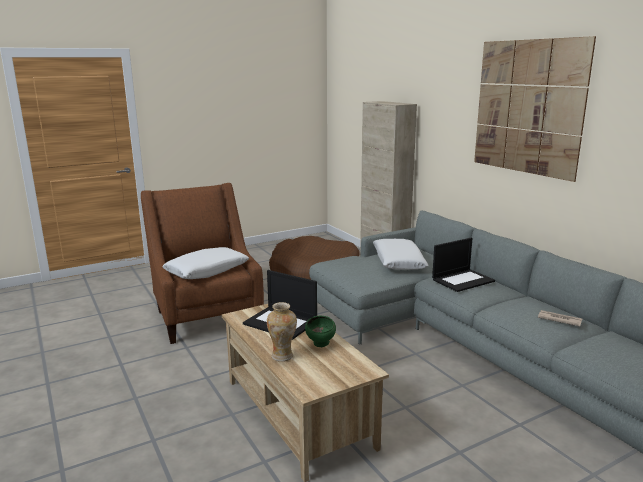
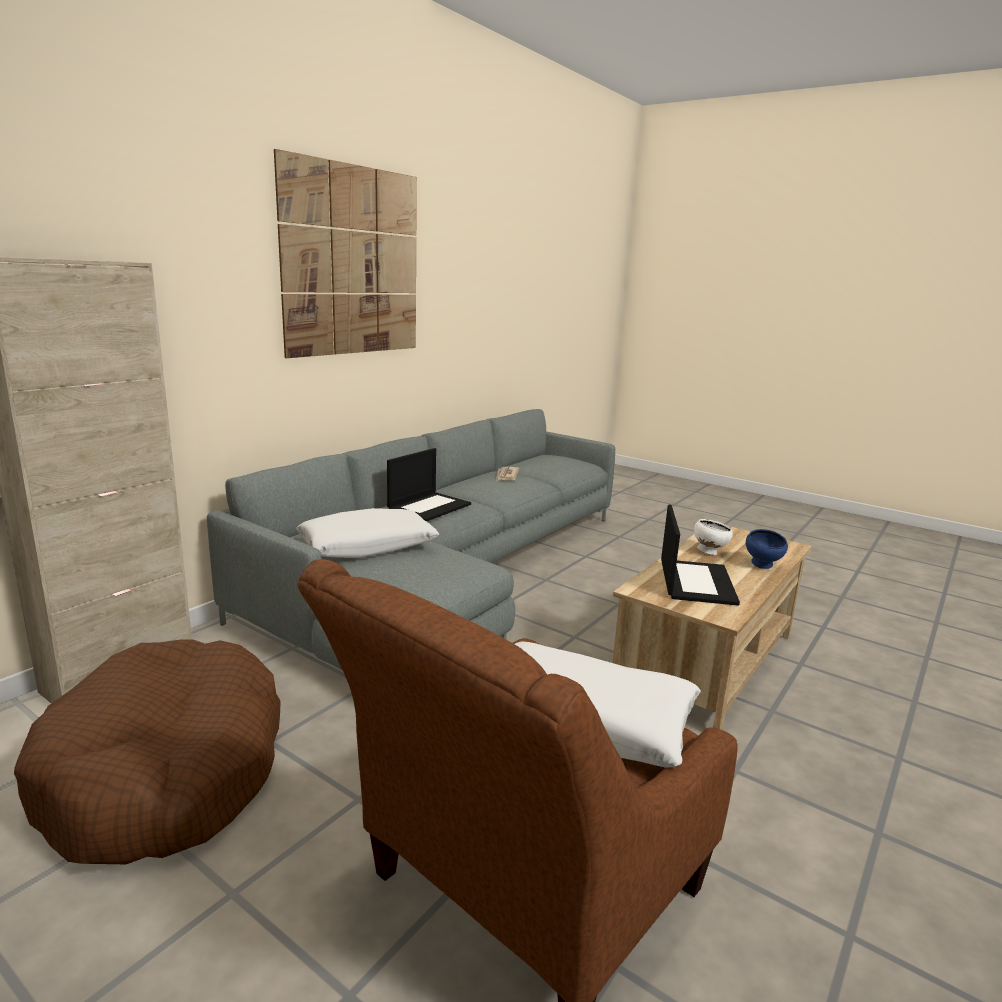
camera: 115 degrees left, 0 degrees up
(282, 356) = (763, 566): vase -> blue bowl
(321, 345) = (709, 552): green bowl -> white bowl
(463, 280) = (429, 506): laptop -> laptop turned 90 degrees clockwise

